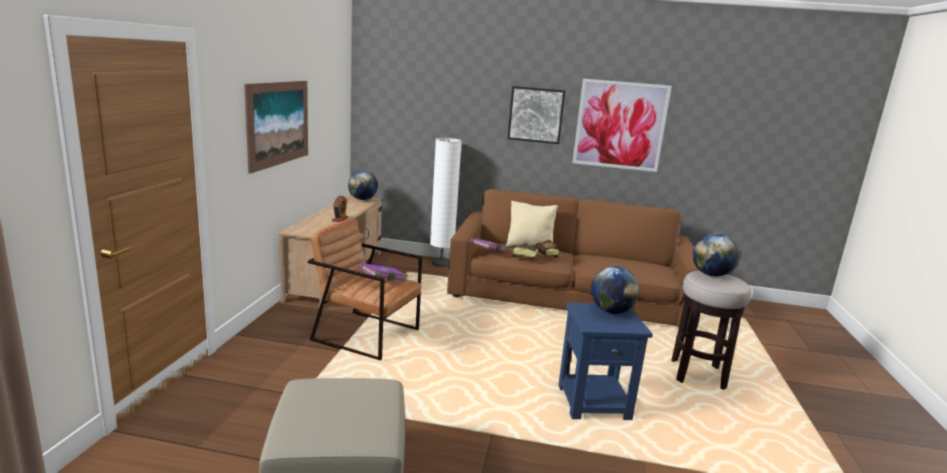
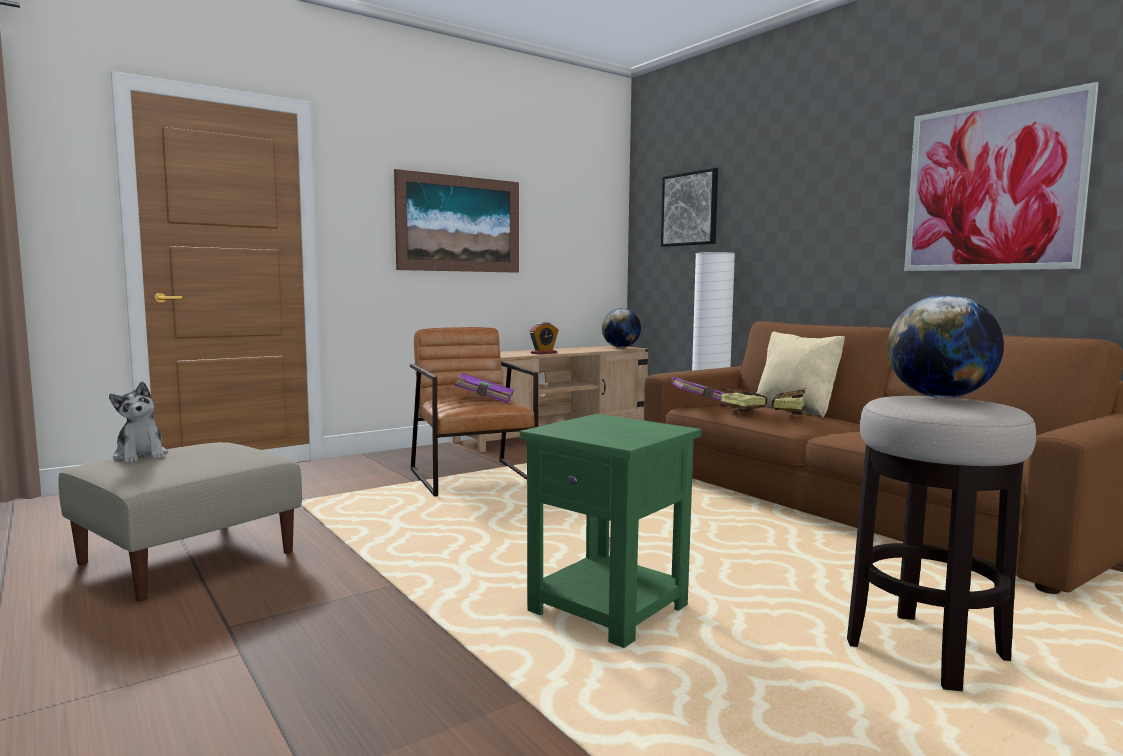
camera: 45 degrees right, 10 degrees down
(299, 418) = (141, 456): none -> plush toy
(536, 115) = (843, 197): picture -> picture (690, 209)
(594, 402) = (610, 610): blue side table -> green side table
(611, 311) = (639, 427): globe -> none

